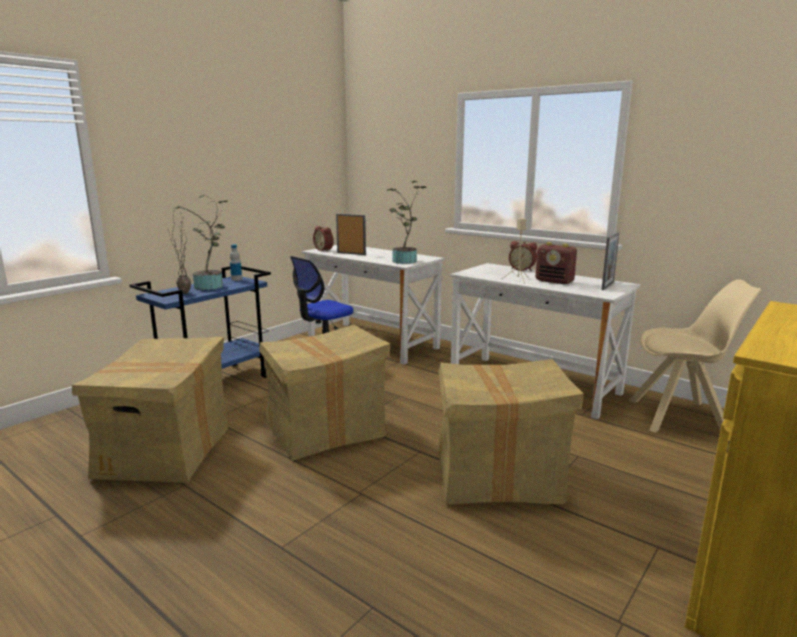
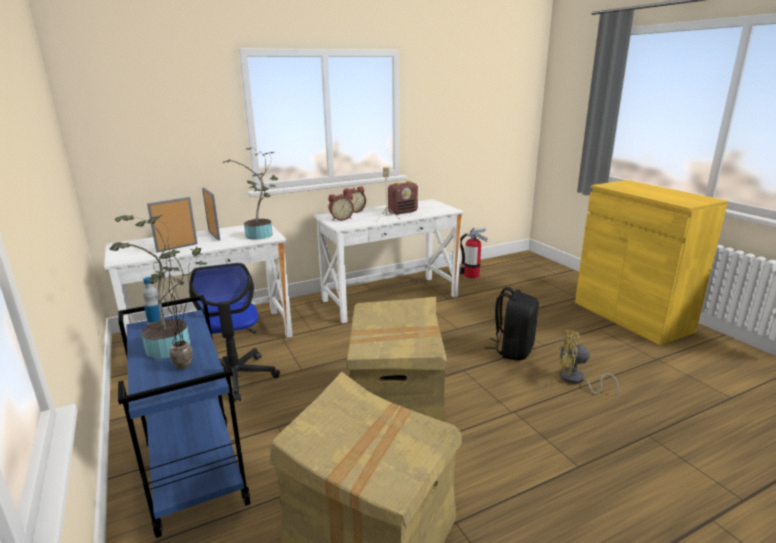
camera: 65 degrees left, 5 degrees up
(324, 250) = (126, 255): alarm clock -> alarm clock (341, 218)
(465, 533) = (576, 380): none -> yellow fan
(498, 476) = (512, 350): cardboard box -> black backpack
(607, 286) = (429, 205): picture frame -> picture frame (214, 235)
(680, 417) = (471, 275): beige chair -> fire extinguisher

